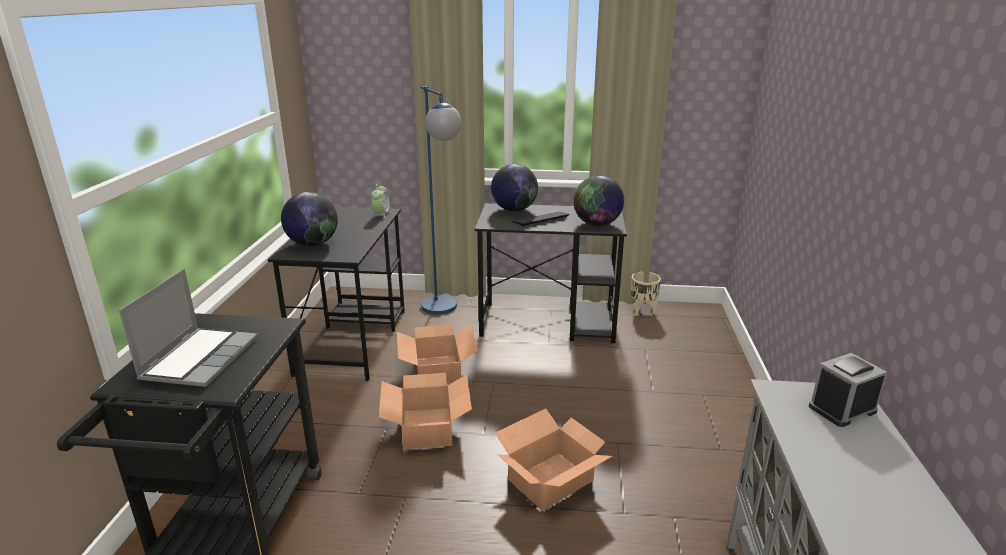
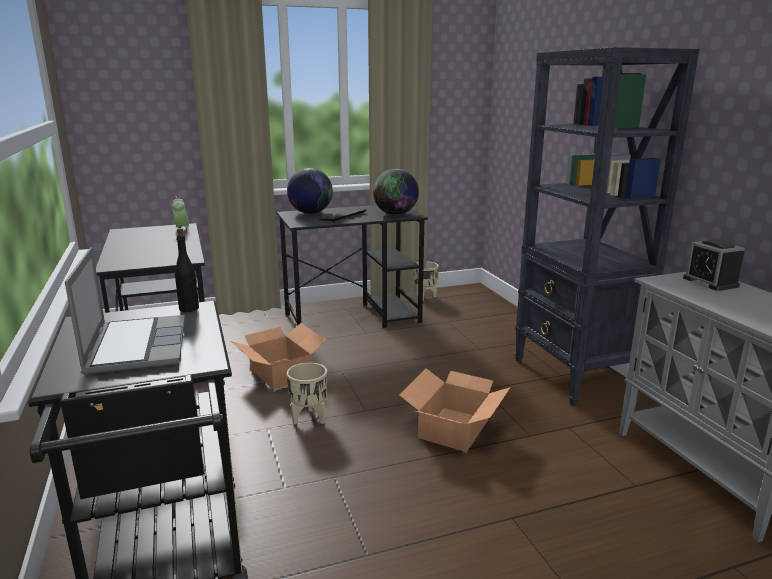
camera: 25 degrees left, 5 degrees down
(275, 324) = (189, 309): none -> black bottle
(312, 244) = (133, 256): globe -> none
(428, 427) = (309, 418): cardboard box -> beige planter
(444, 311) = (246, 327): blue floor lamp -> none
(736, 455) = (575, 376): none -> black bookcase
(842, 409) = (710, 282): alarm clock -> alarm clock turned 60 degrees counterclockwise

